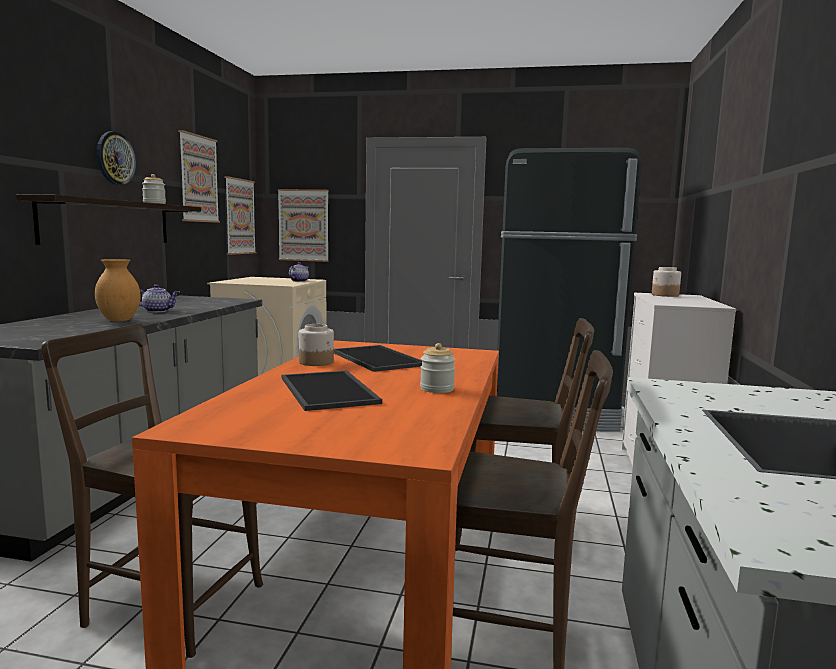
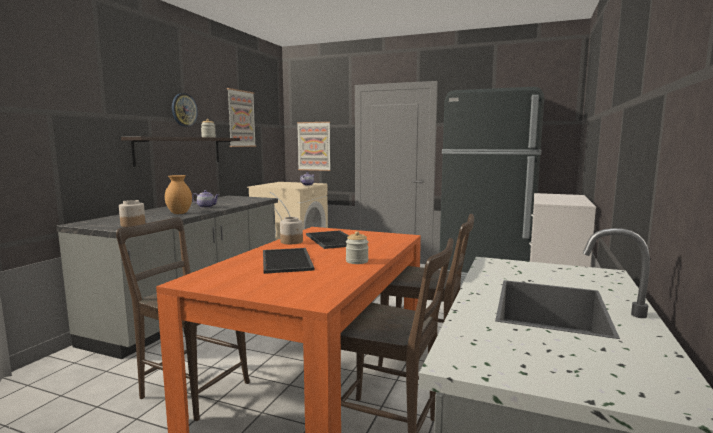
camera: 10 degrees right, 0 degrees up
(239, 216) = (271, 141): picture -> none
(665, 295) = (554, 195): jar -> jar (132, 225)

